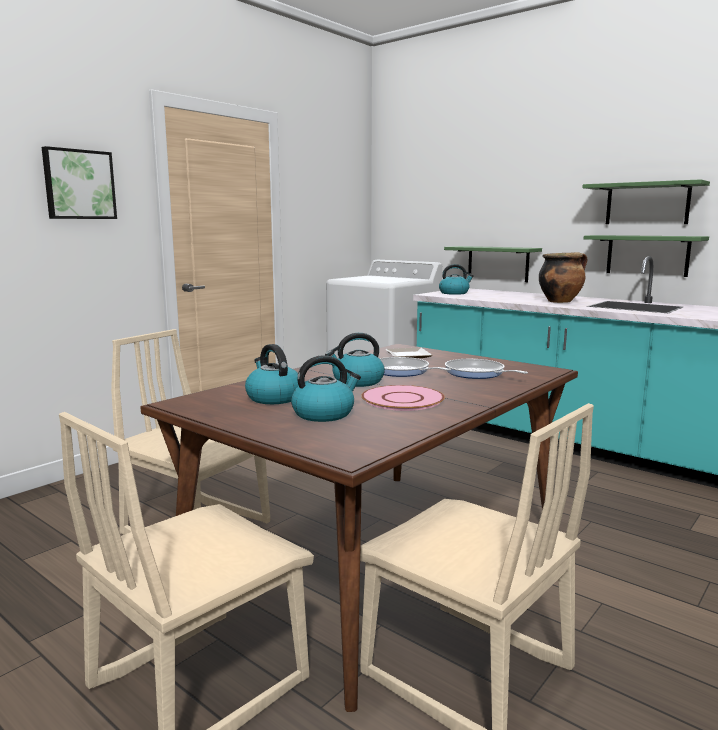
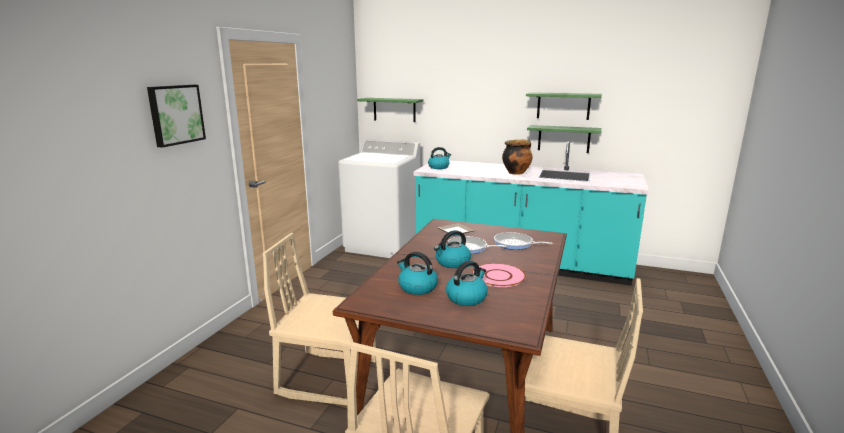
camera: 20 degrees left, 5 degrees up
(498, 263) = (461, 142): green shelf -> green shelf (394, 109)

